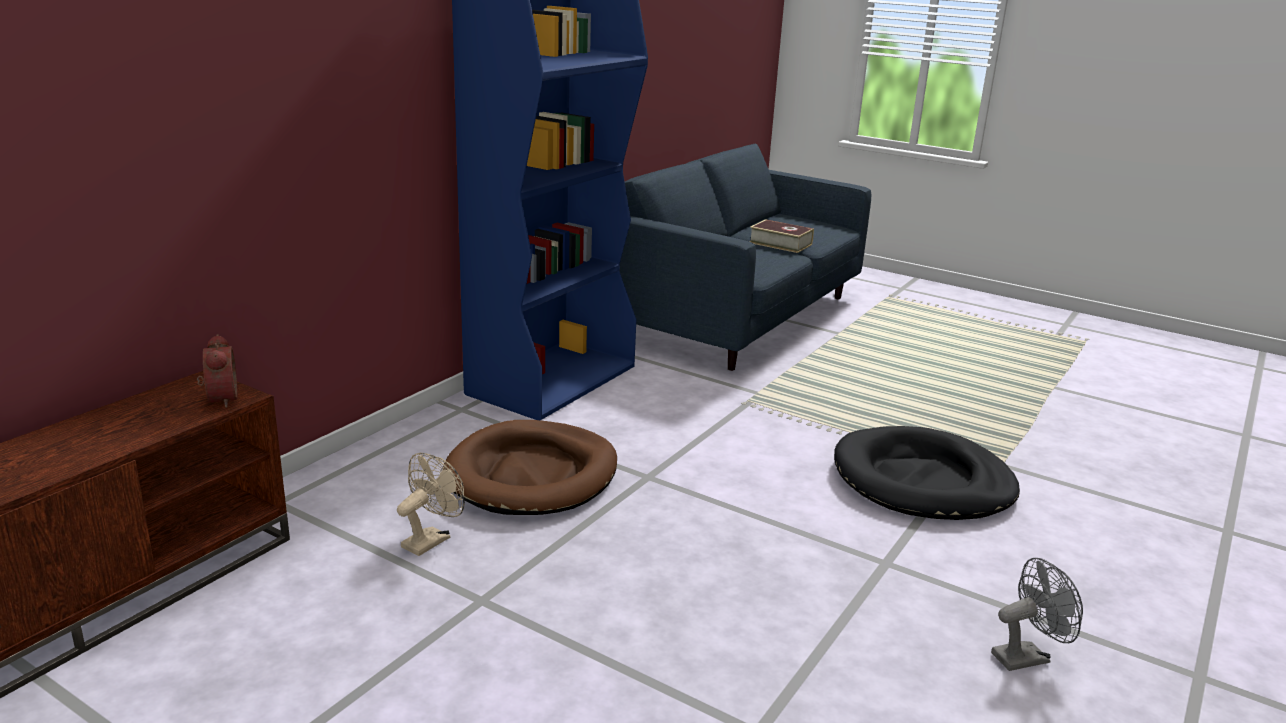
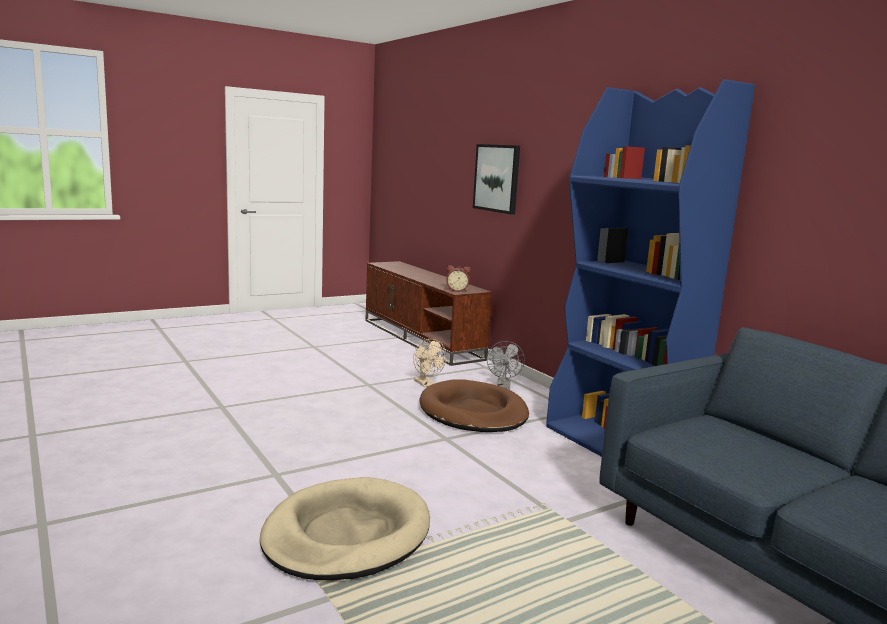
camera: 115 degrees right, 10 degrees down
(150, 116) = (497, 178): none -> picture
(780, 243) = (816, 491): book -> none
(922, 481) = (346, 535): black dog bed -> beige dog bed
(1027, 656) = (151, 478): grey fan -> grey fan (503, 386)

